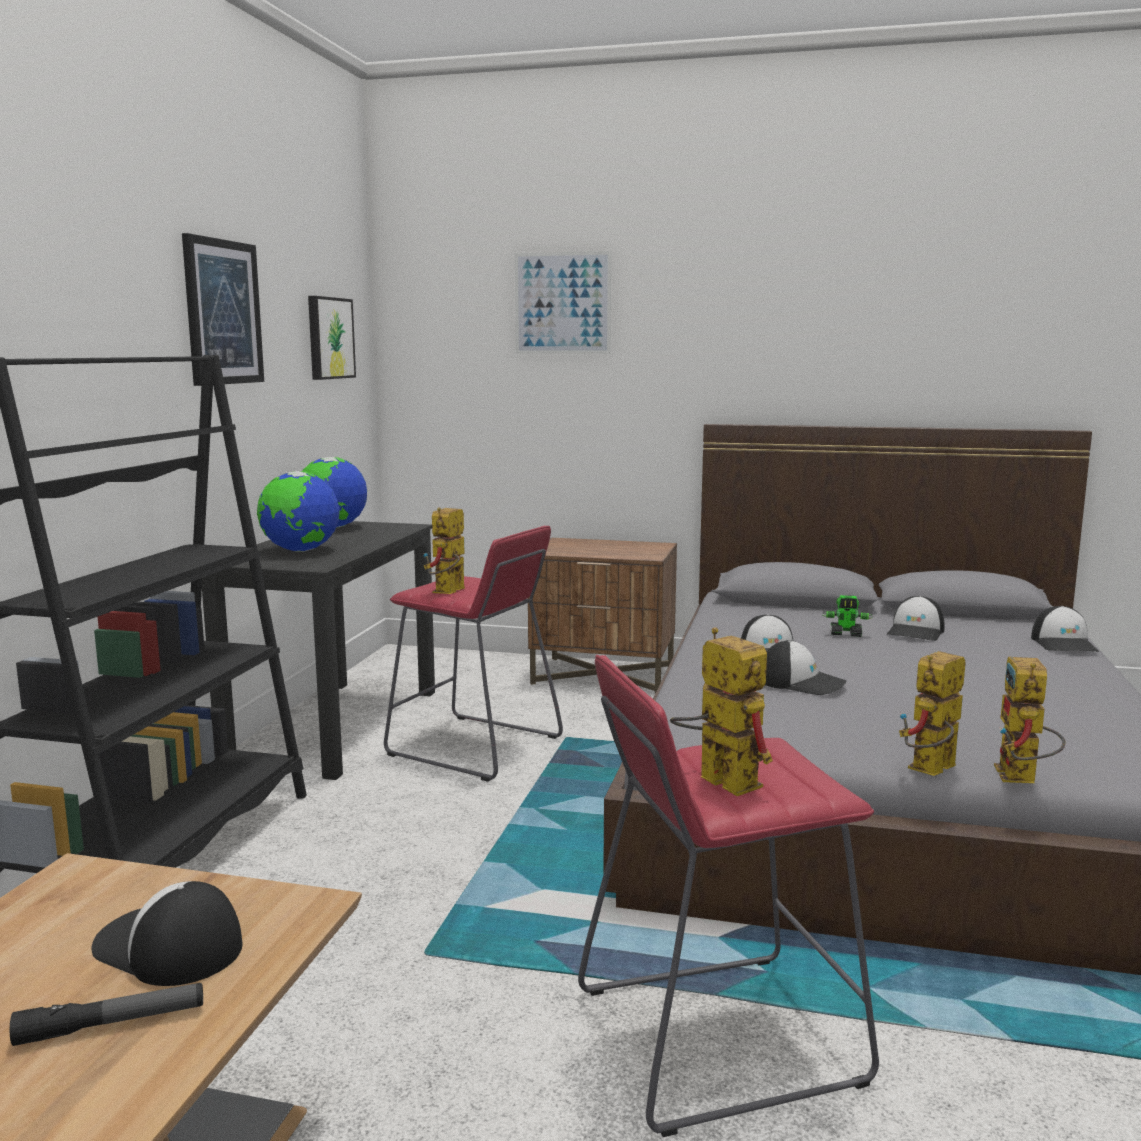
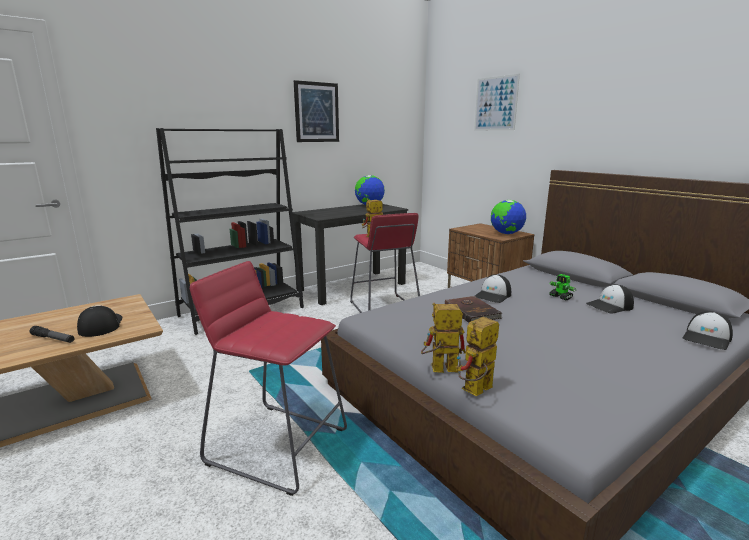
camera: 40 degrees right, 5 degrees up
(300, 551) = (333, 212): globe -> globe (506, 234)
(329, 338) = (388, 123): picture -> none
(717, 779) = (260, 327): toy robot -> none
(801, 682) = (472, 311): cap -> brown book

